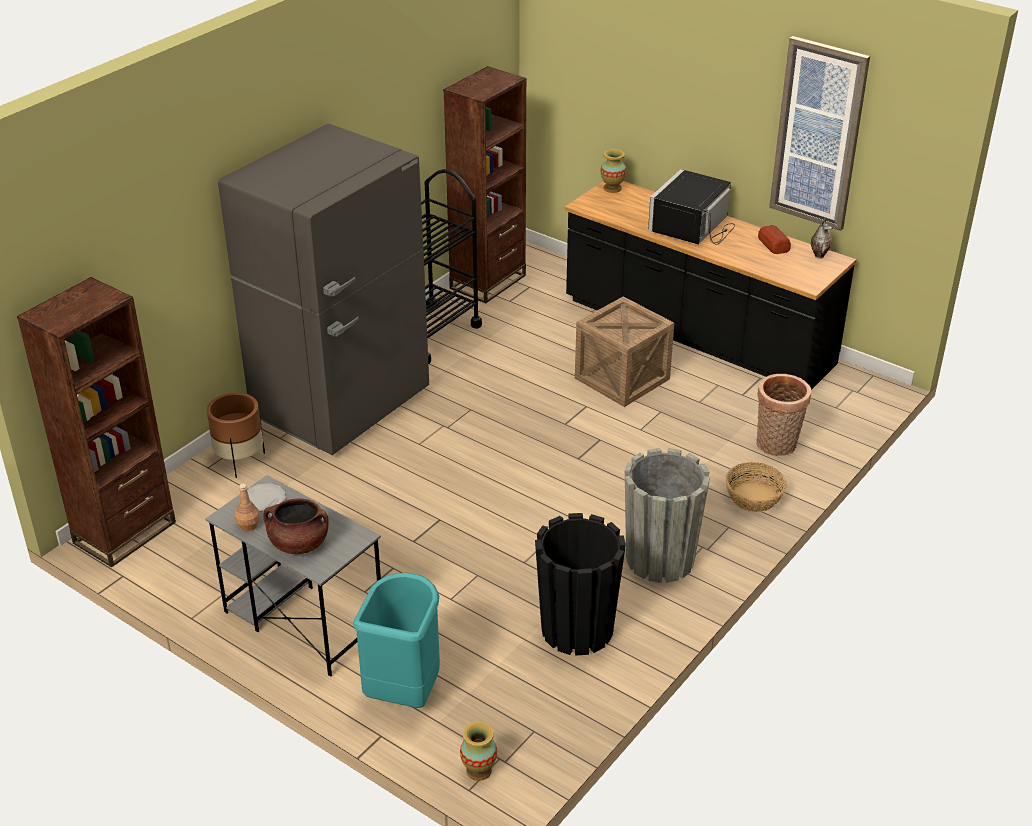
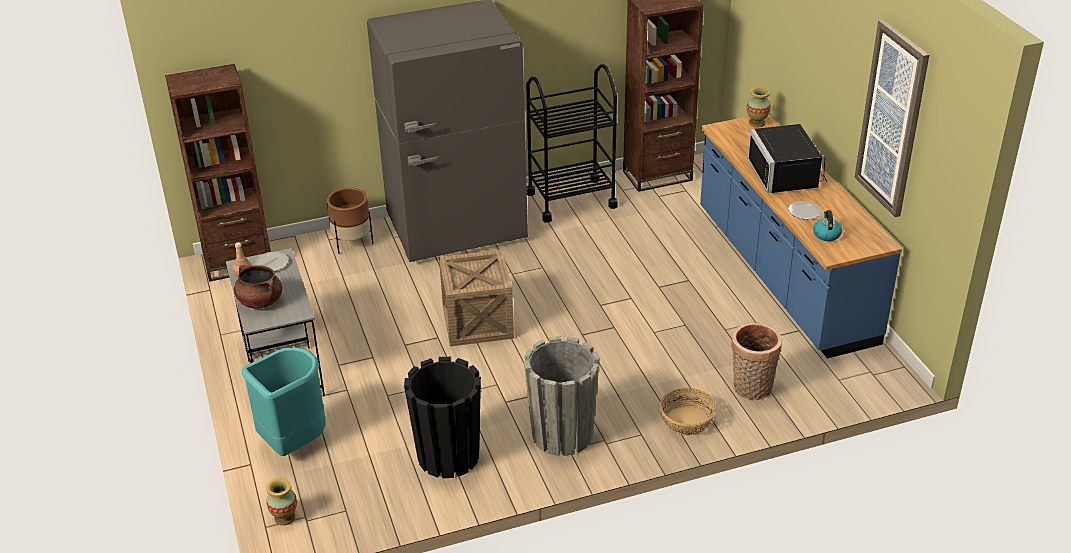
camera: 35 degrees right, 0 degrees up
(622, 378) = (682, 287): crate -> crate (477, 322)
(693, 227) = (787, 175): black microwave -> black microwave turned 75 degrees counterclockwise
(697, 334) = (783, 275): black counter -> blue counter
(744, 254) = (804, 211): none -> plate
(773, 245) = (840, 212): bread -> none
(785, 268) = (826, 234): none -> kettle
(819, 255) = (871, 234): vase -> none

